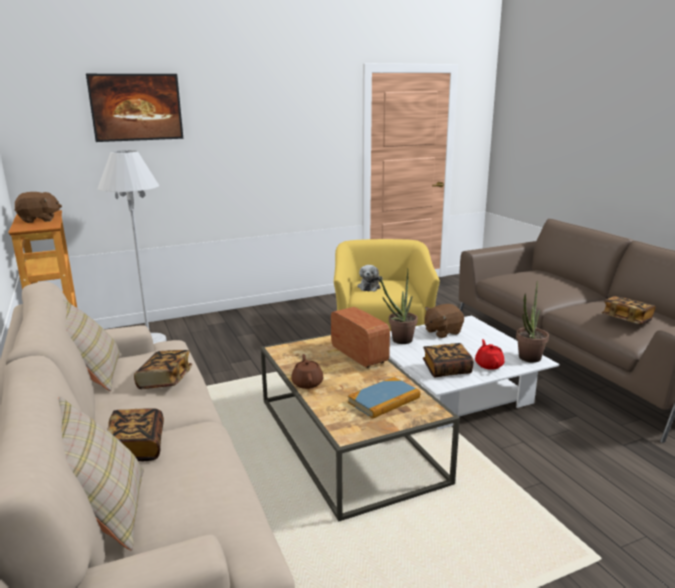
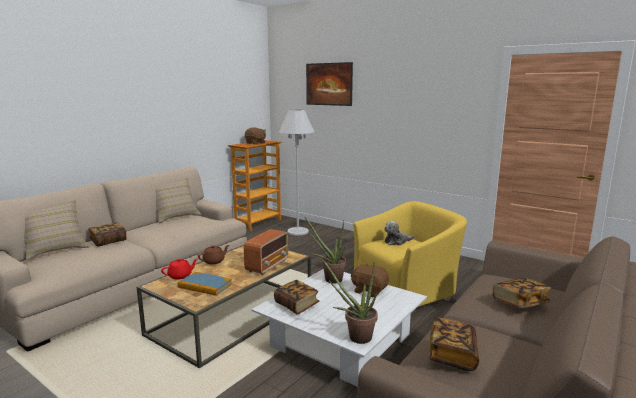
camera: 60 degrees right, 5 degrees down
(165, 380) = (178, 228): book -> book (519, 302)
(489, 365) = (324, 320): red teapot -> red teapot (180, 276)

